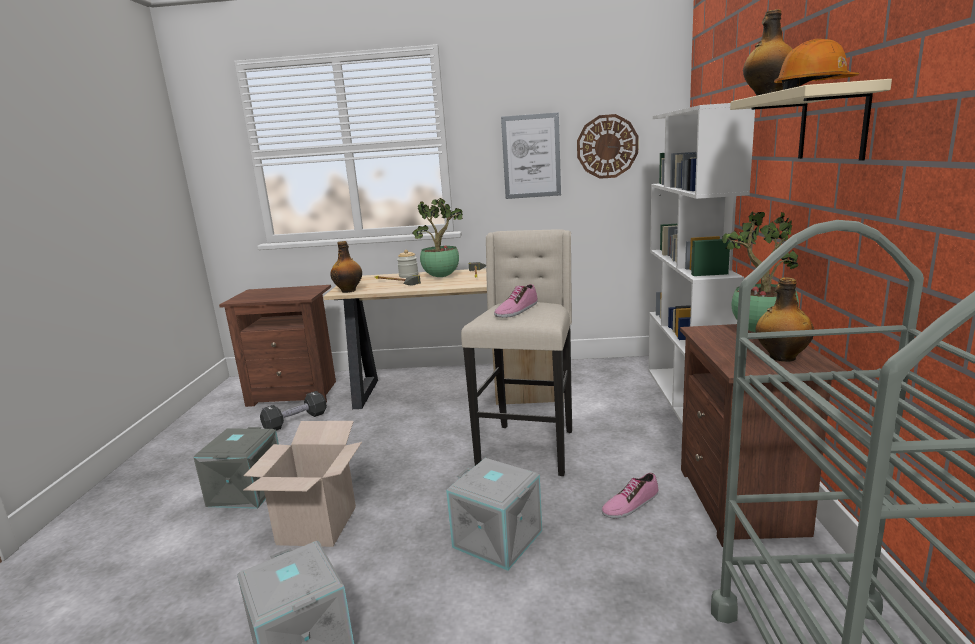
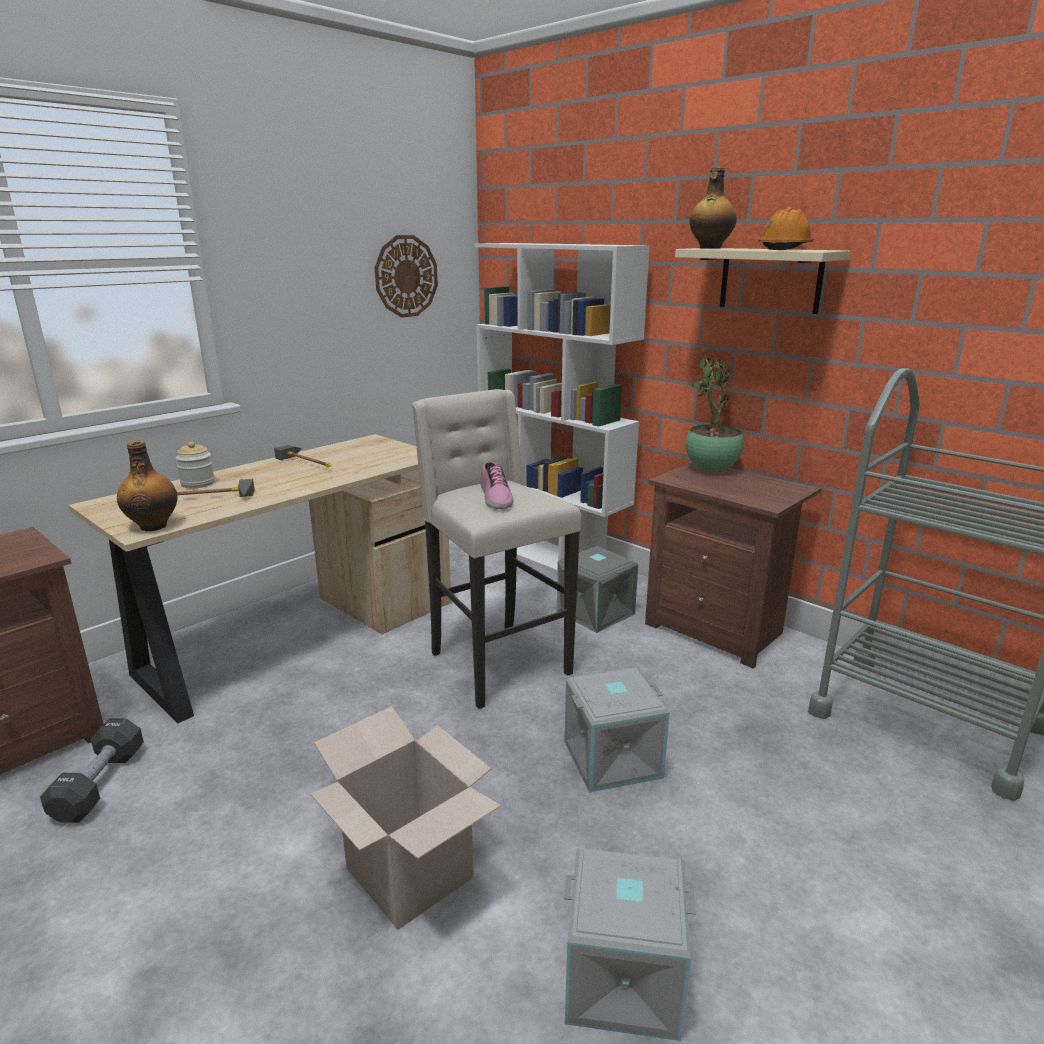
camera: 50 degrees left, 5 degrees up
(245, 491) = (209, 912): grey storage box -> grey storage box (594, 613)
(442, 276) = (262, 475): potted plant -> none
(531, 156) = (322, 287): picture -> none
(630, 504) = (655, 670): shoe -> none
(781, 357) = (768, 488): bottle -> none

